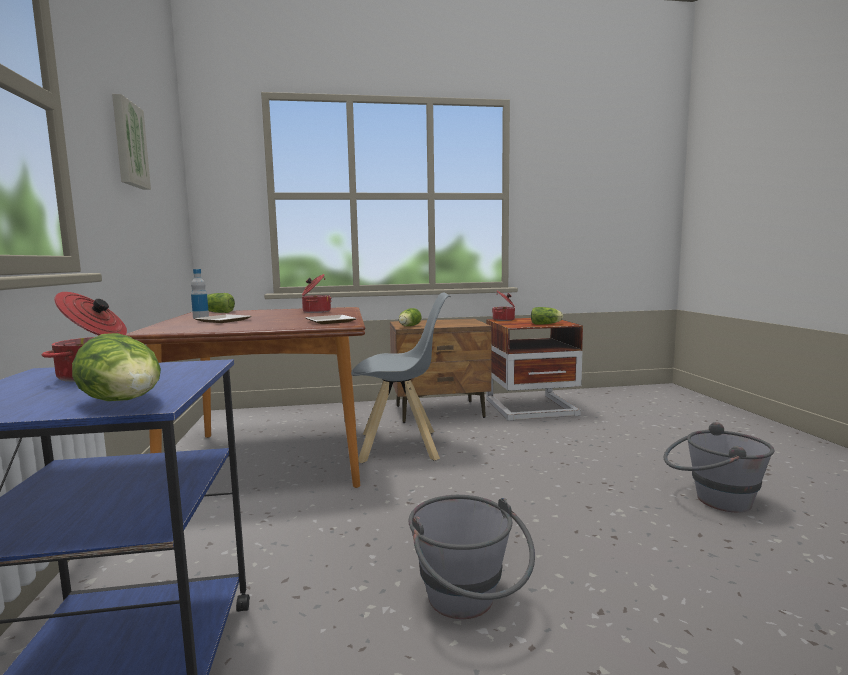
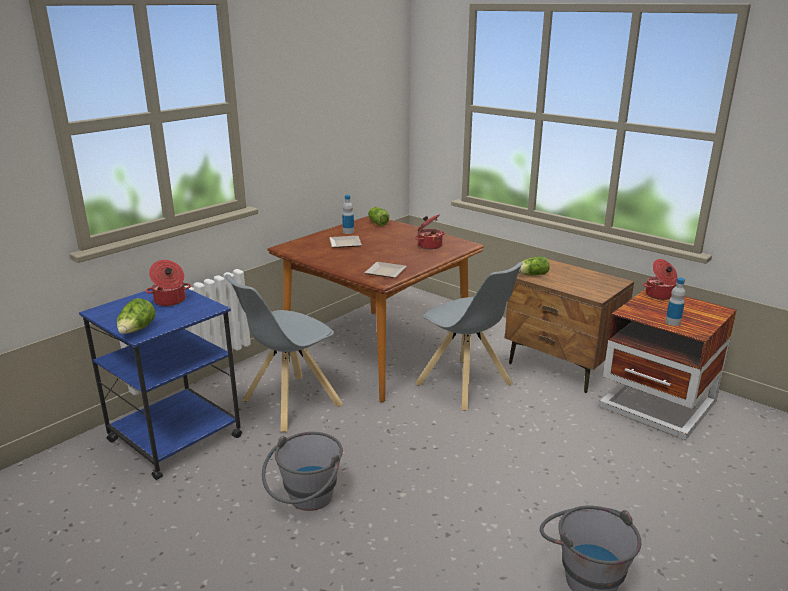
camera: 50 degrees right, 15 degrees up
(128, 144) = (315, 96): picture -> none
(253, 539) = (289, 403): none -> grey chair
(546, 324) = (672, 322): lettuce -> bottle

